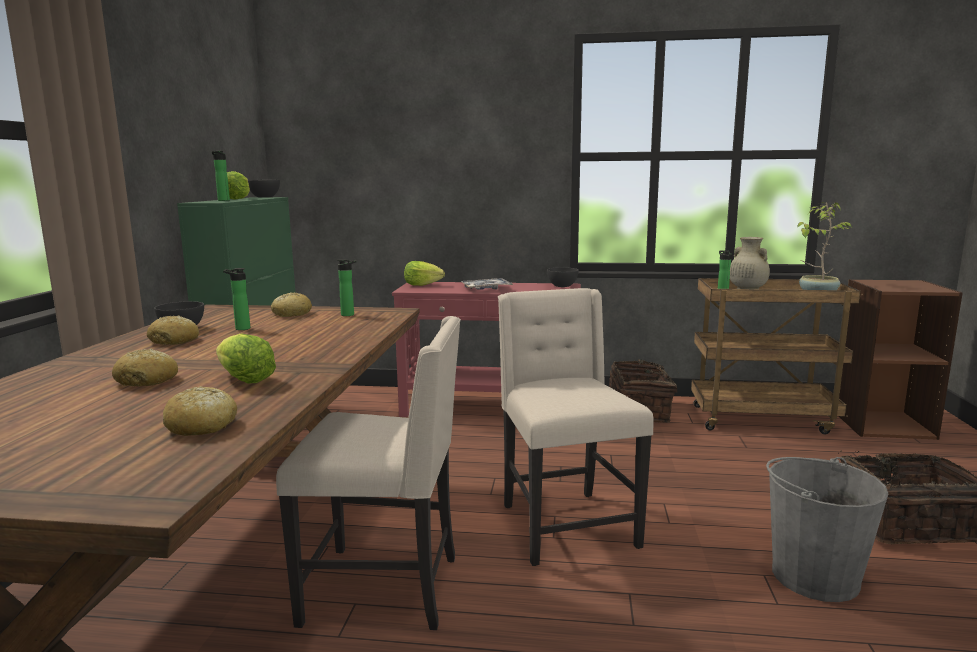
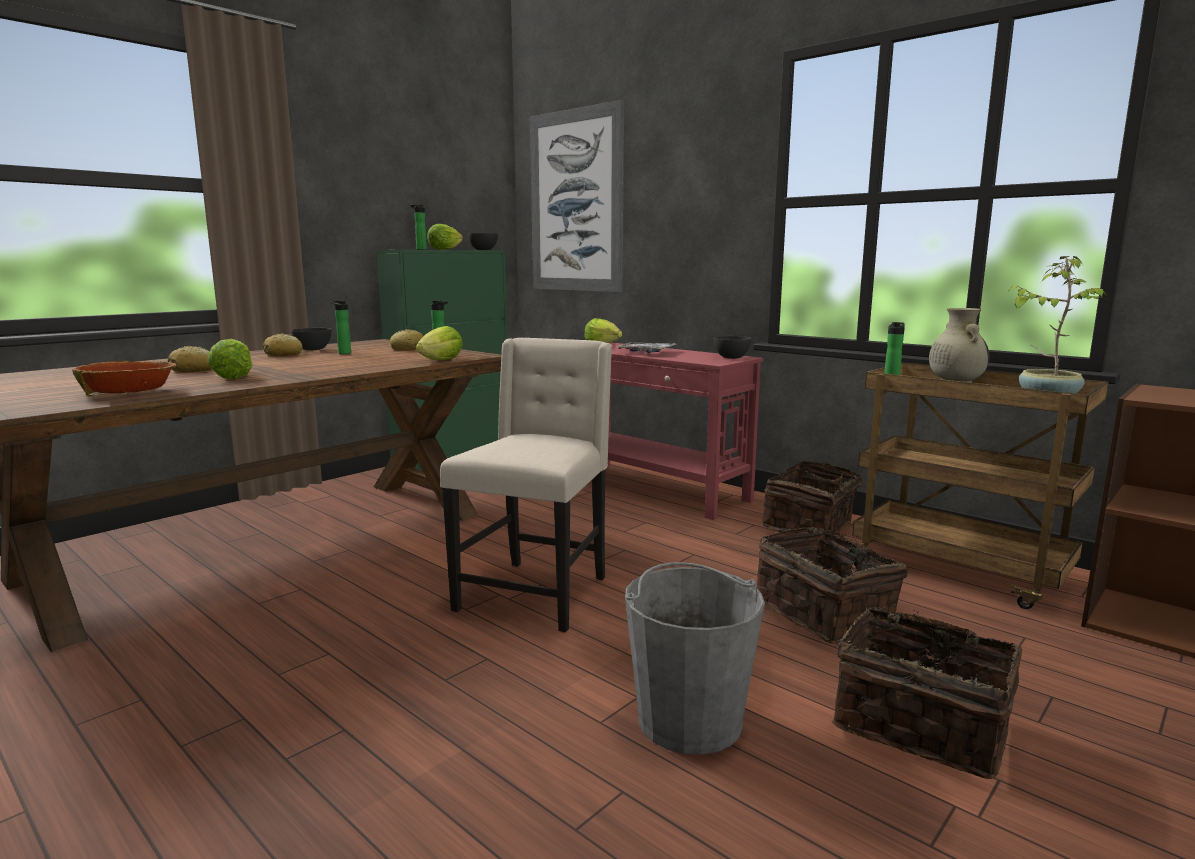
camera: 35 degrees right, 0 degrees up
(202, 426) = (129, 392): bread -> bowl
(351, 148) = (576, 202): none -> picture
(383, 322) = (441, 360): none -> lettuce
(386, 589) = (333, 588): beige chair -> none
(753, 473) = (825, 615): none -> basket

